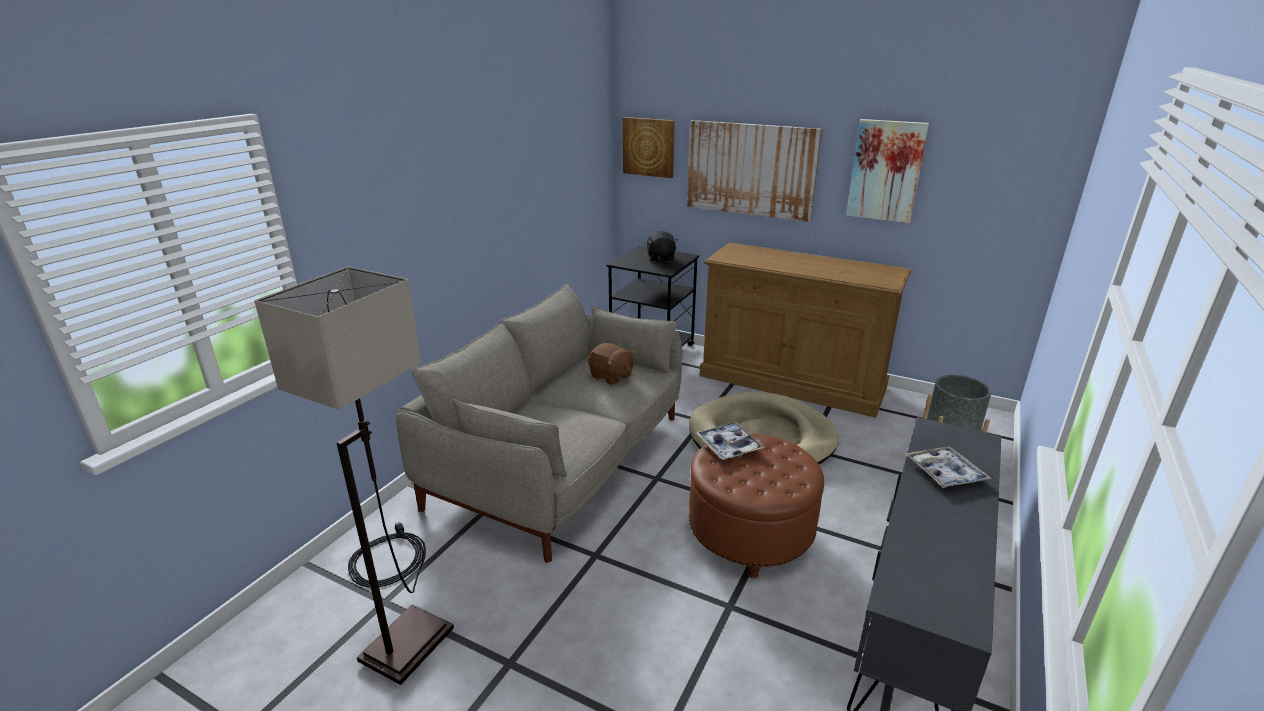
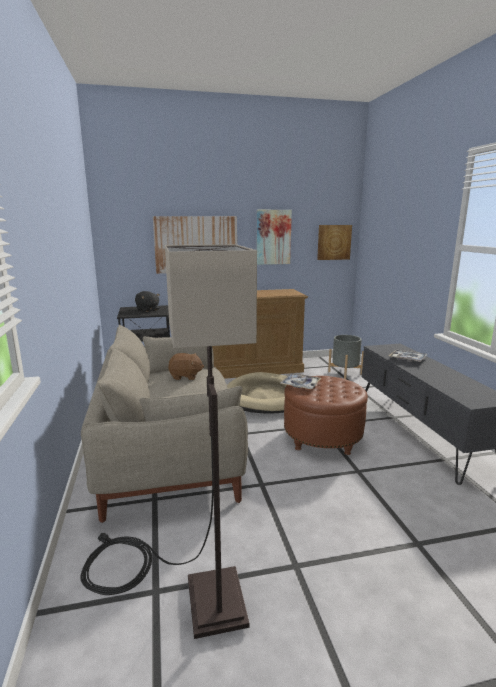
camera: 40 degrees left, 10 degrees down
(649, 147) = (121, 236): picture -> picture (334, 242)

